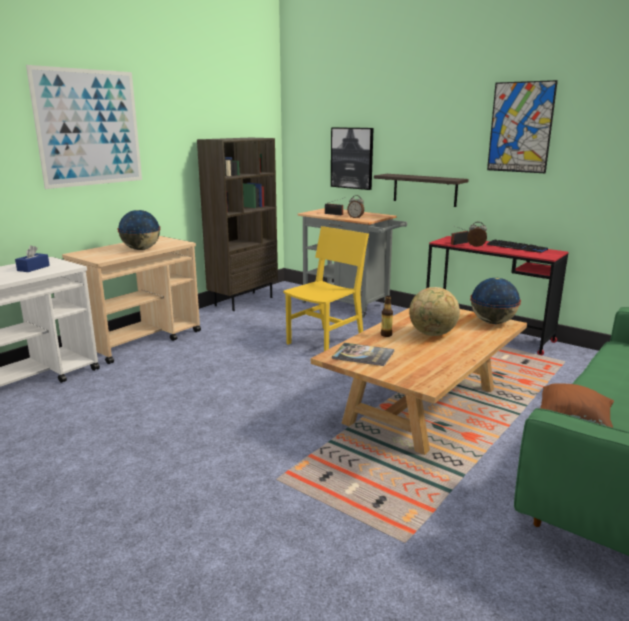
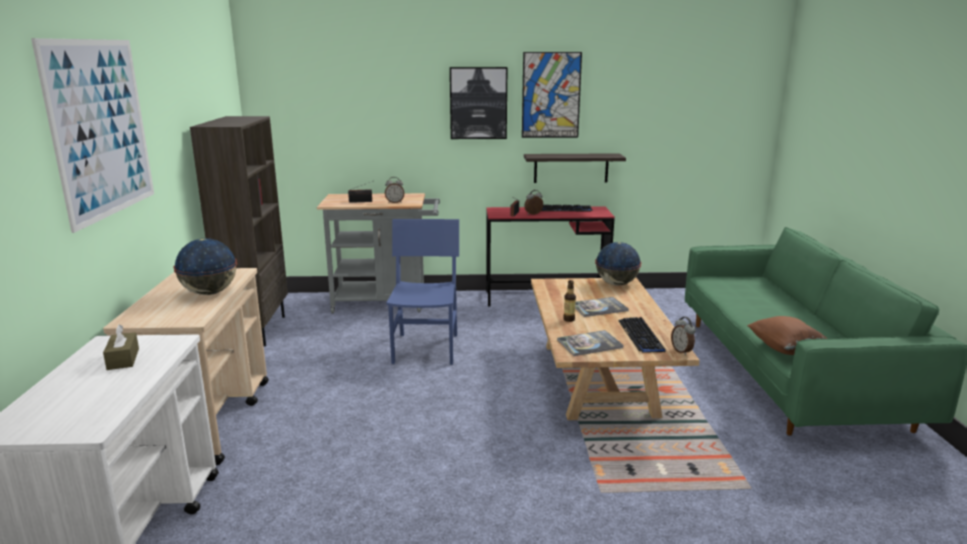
camera: 40 degrees left, 0 degrees up
(33, 268) = (123, 359): blue tissue box -> brown tissue box
(325, 342) = (426, 348): yellow chair -> blue chair
(352, 158) = (356, 133): picture -> picture (478, 103)
(421, 363) = (641, 336): none -> keyboard
(425, 190) = (454, 162): shelf -> shelf (571, 168)
(432, 334) = (599, 308): globe -> book
(432, 386) = (682, 351): none -> alarm clock

